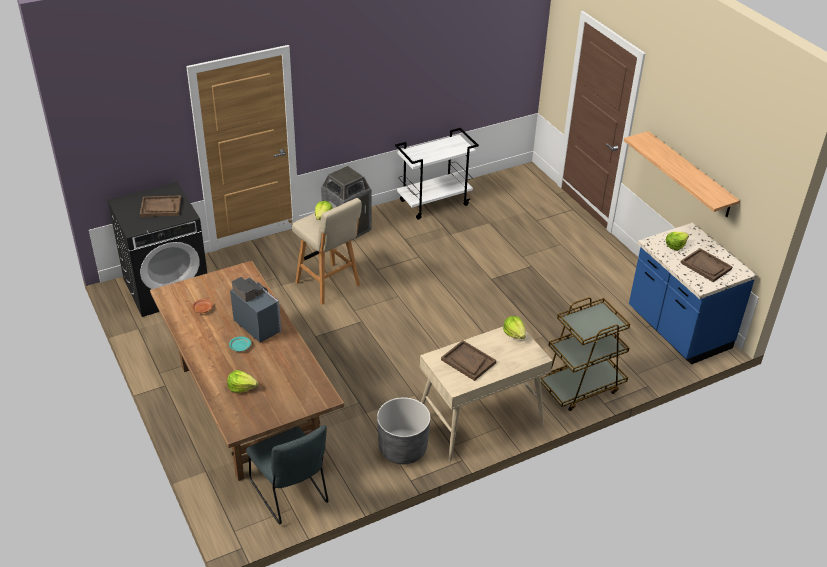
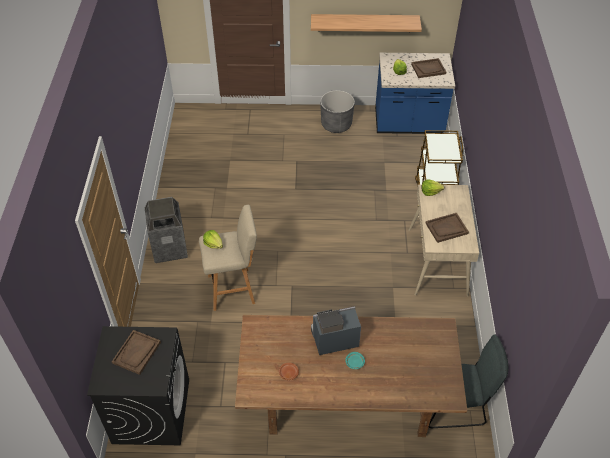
camera: 60 degrees left, 10 degrees up
(241, 387) = (405, 378): lettuce -> none
(402, 449) = (443, 317): grey planter -> grey planter (336, 124)
(434, 202) = (179, 179): white cart -> none

